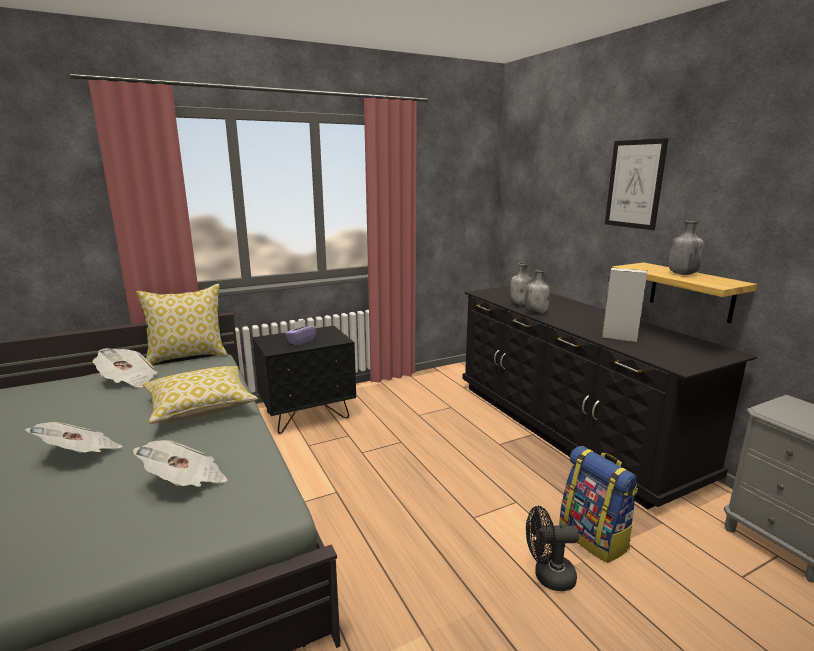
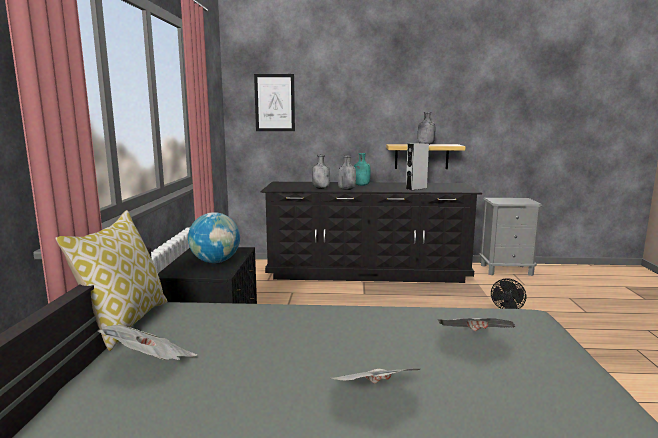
camera: 60 degrees left, 5 degrees down
(201, 407) = (311, 326): pillow -> none
(301, 341) = (215, 262): purple tissue box -> globe
(578, 313) = (361, 185): none -> turquoise bottle
(594, 538) = (481, 301): backpack -> none
(634, 184) = (372, 93): picture -> picture (274, 103)

